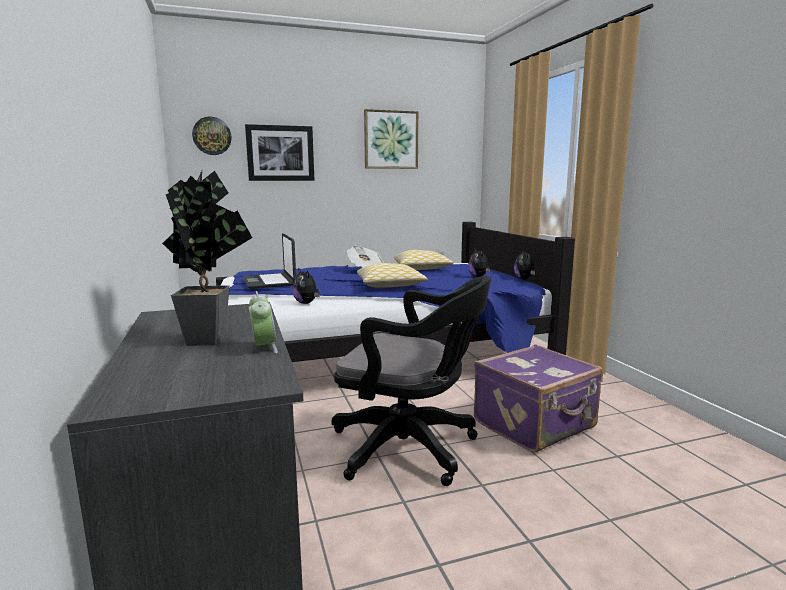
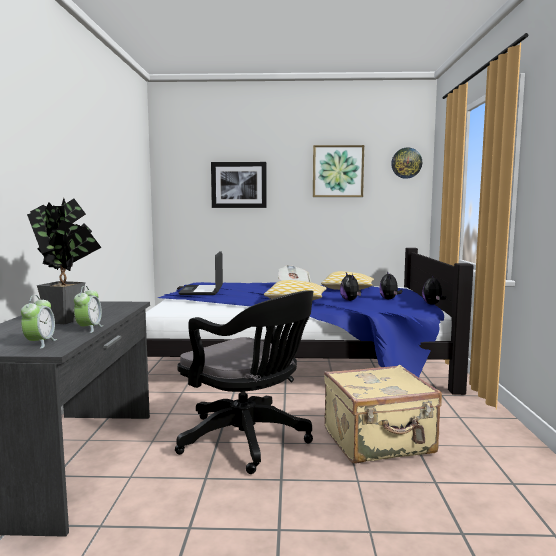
camera: 20 degrees right, 5 degrees down
(212, 136) = (185, 172): wall clock -> wall clock (406, 163)
(236, 377) = (40, 343): none -> alarm clock
(306, 303) = (212, 309): plush toy -> plush toy (350, 300)
(536, 425) = (379, 442): purple suitcase -> beige suitcase

